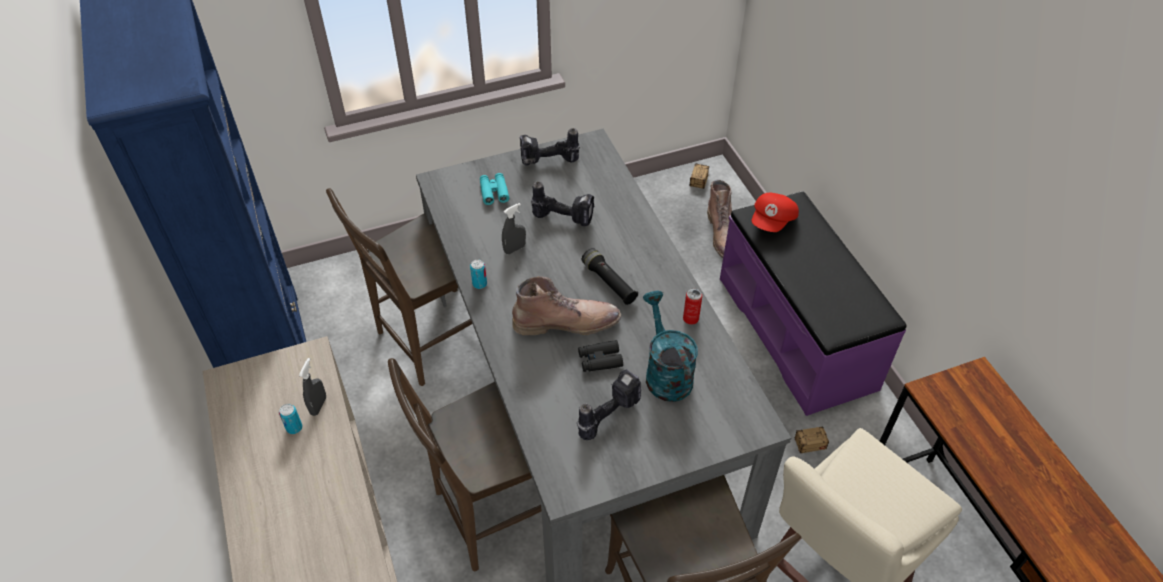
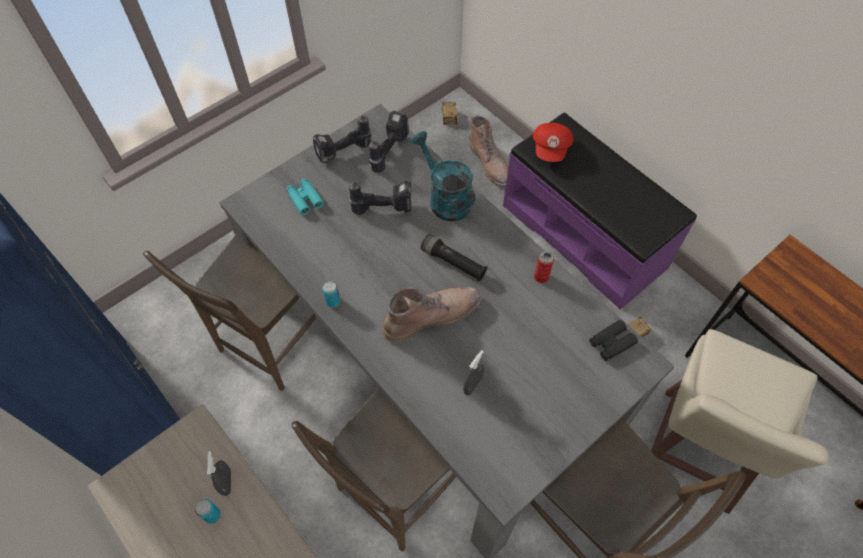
camera: 20 degrees left, 10 degrees up
(514, 249) = (351, 254): grey spray bottle -> grey spray bottle (472, 385)
(600, 360) = (479, 345): black binoculars -> black binoculars (611, 343)
(607, 414) = (508, 398): power drill -> power drill (387, 150)
(665, 372) = (542, 338): turquoise watering can -> turquoise watering can (444, 198)

